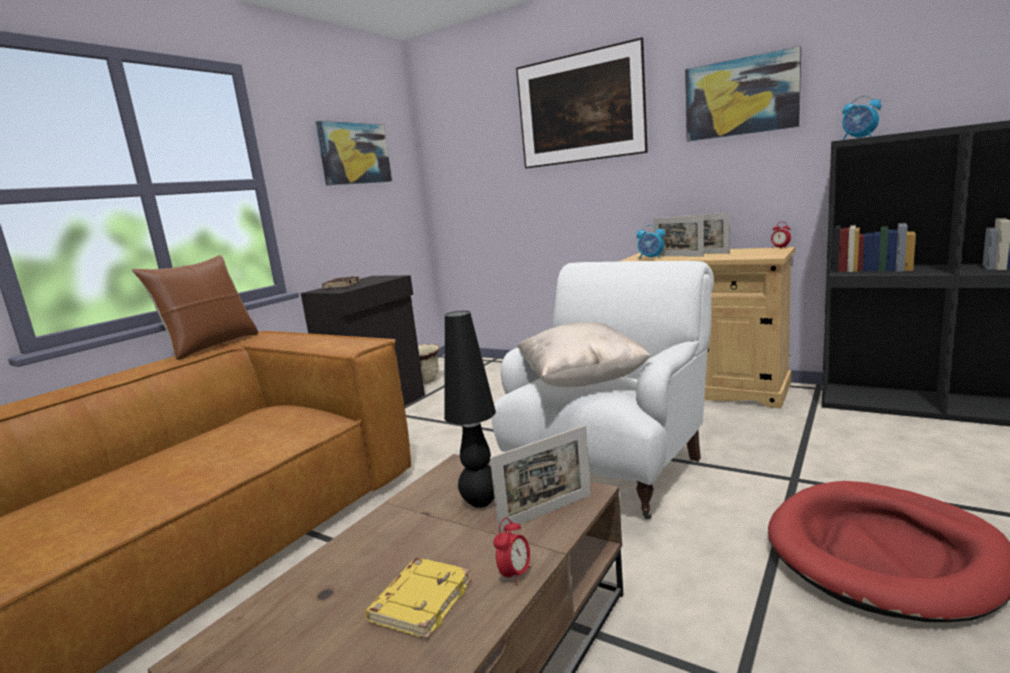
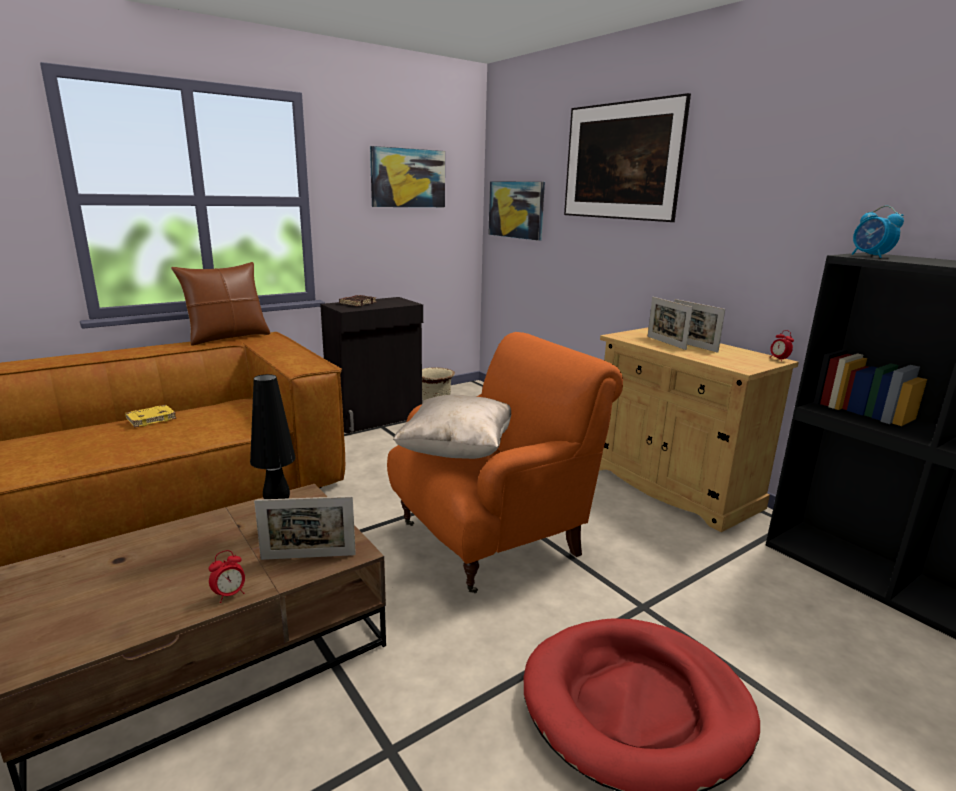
camera: 20 degrees right, 5 degrees up
(421, 601) = (158, 589): yellow book -> yellow book (151, 419)
(611, 470) = (493, 538): white armchair -> orange armchair
(651, 258) = (637, 338): alarm clock -> none
(741, 97) = (775, 178): picture -> picture (516, 209)

